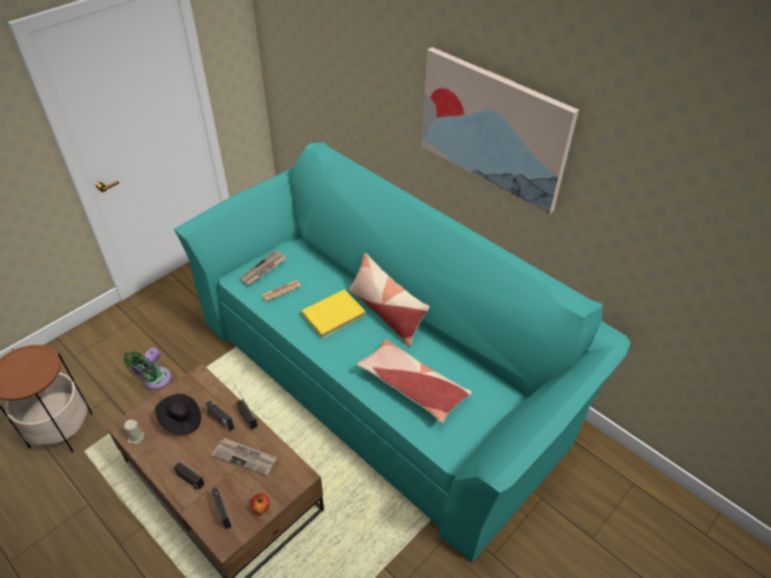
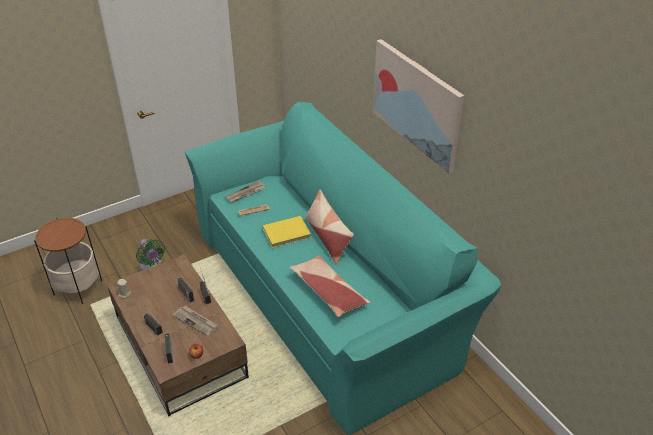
camera: 15 degrees right, 5 degrees down
(154, 380) = (152, 266): green fan -> green fan turned 75 degrees counterclockwise
(181, 421) = (158, 289): black hat -> none

